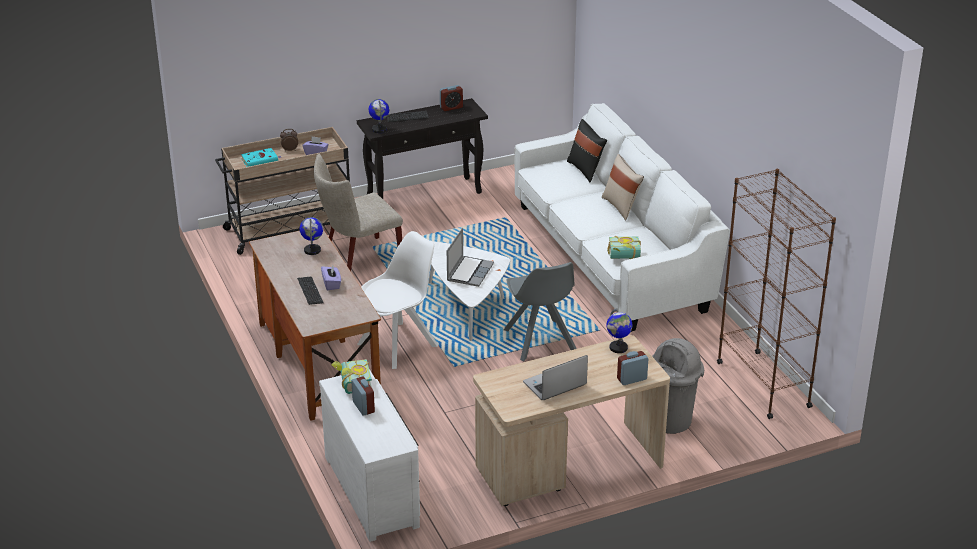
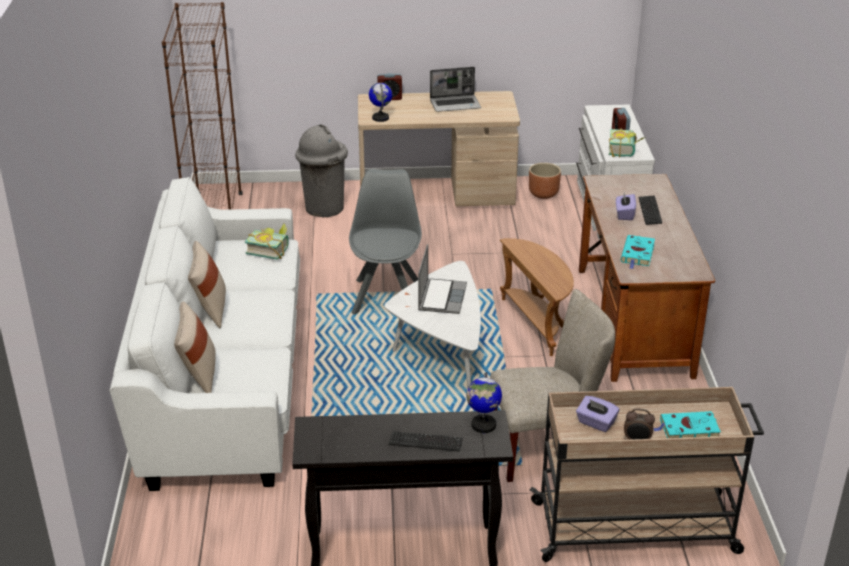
camera: 160 degrees left, 0 degrees up
(312, 250) = (637, 254): globe -> turquoise book
(399, 344) = (537, 323): white chair -> brown side table
(451, 107) = (341, 448): alarm clock -> none
(452, 495) = (543, 194): none -> brown planter
(469, 272) = (441, 297): laptop -> laptop turned 150 degrees clockwise
(586, 170) = (198, 376): black pillow -> beige pillow

